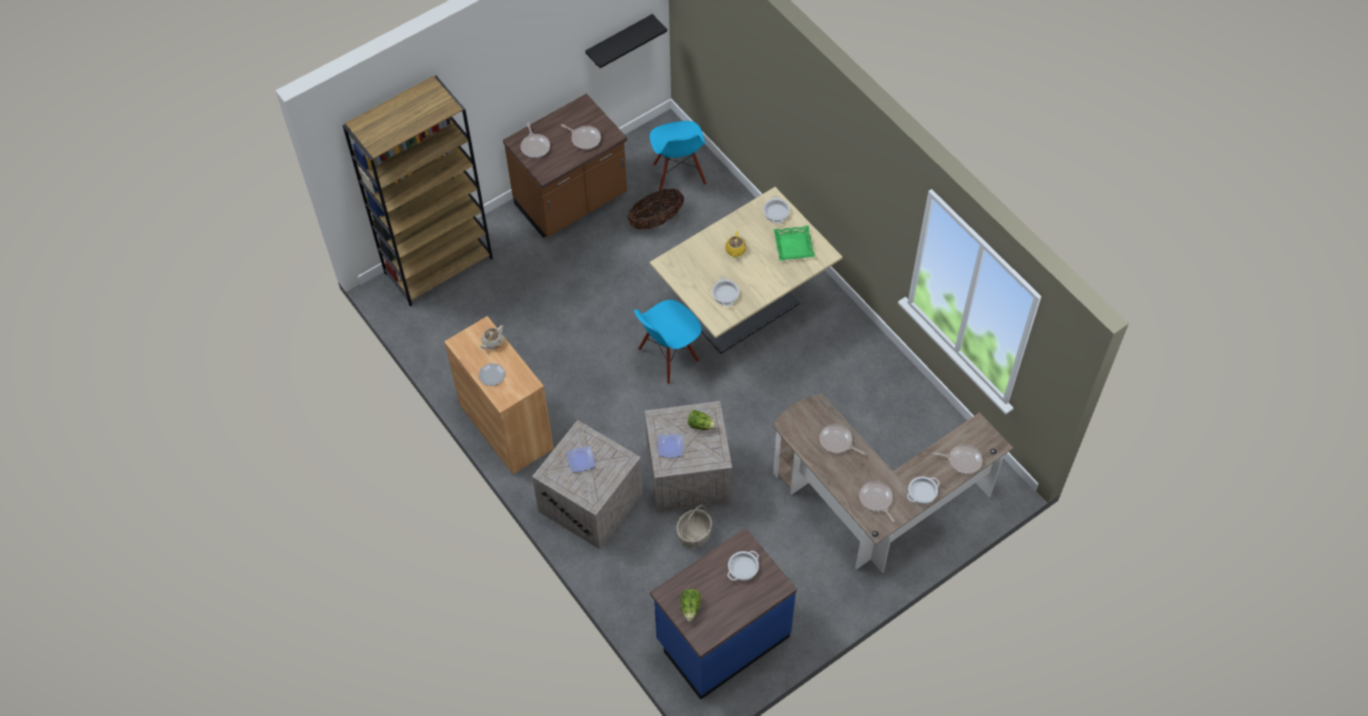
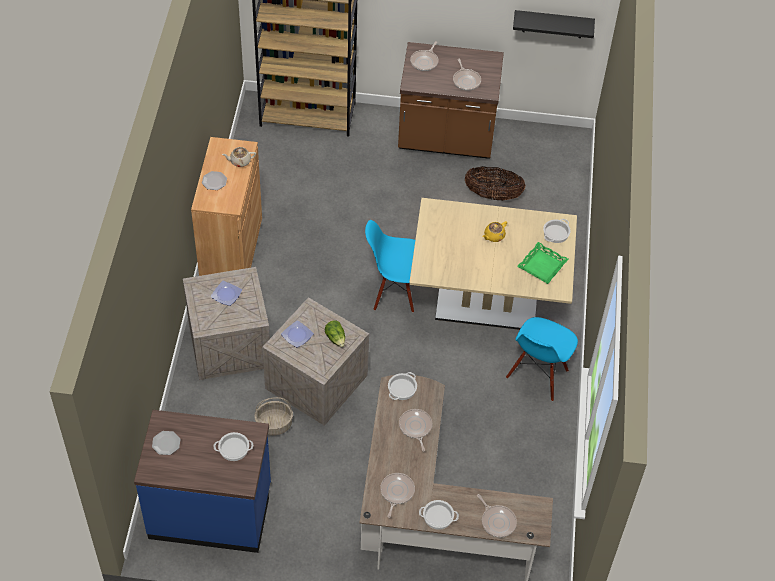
camera: 40 degrees right, 5 degrees down
(678, 174) = (545, 176): blue chair -> blue chair (538, 375)
(690, 607) = (166, 443): lettuce -> plate
(725, 294) = (450, 259): cooking pot -> cooking pot (402, 388)

